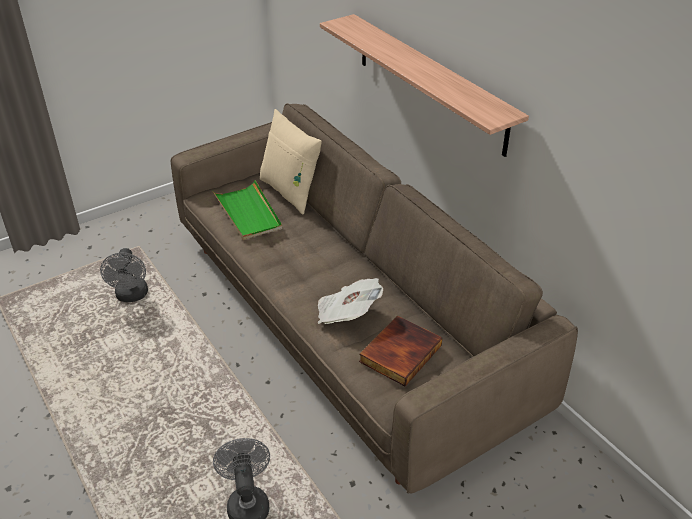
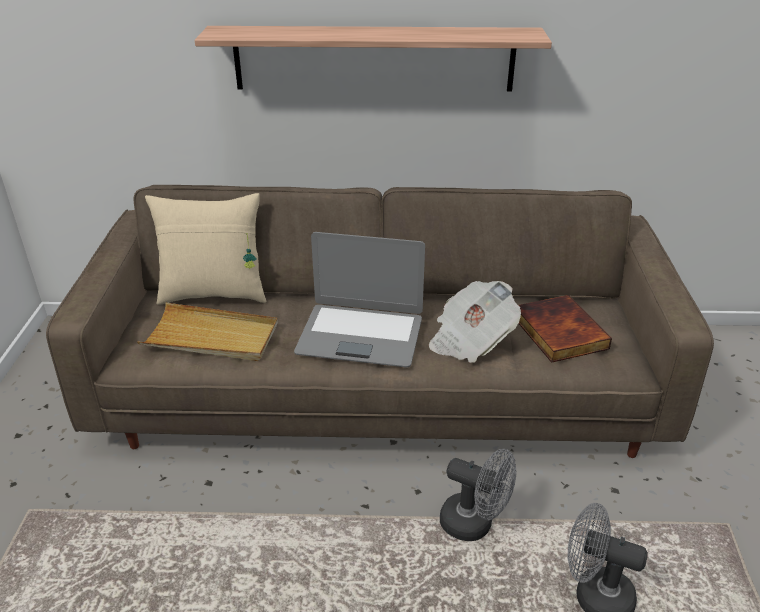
camera: 55 degrees left, 5 degrees down
(131, 296) = (123, 562): grey fan -> grey fan (474, 524)
(248, 213) = (211, 337): green tray -> beige tray
(304, 266) = (360, 335): none -> laptop

